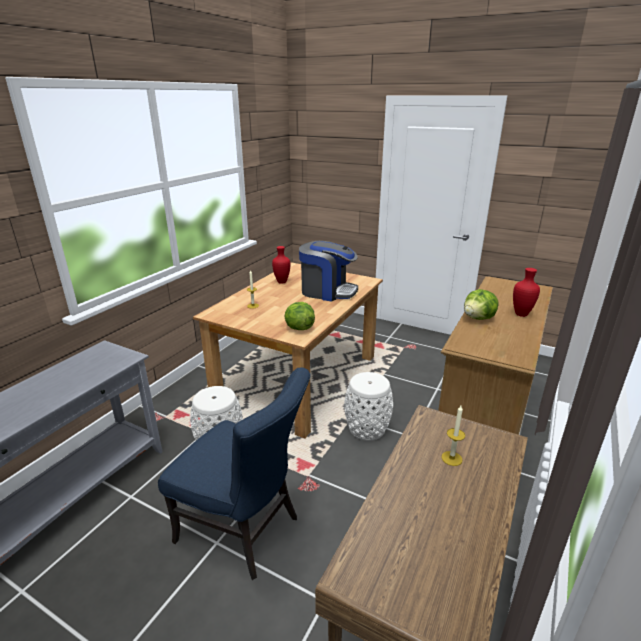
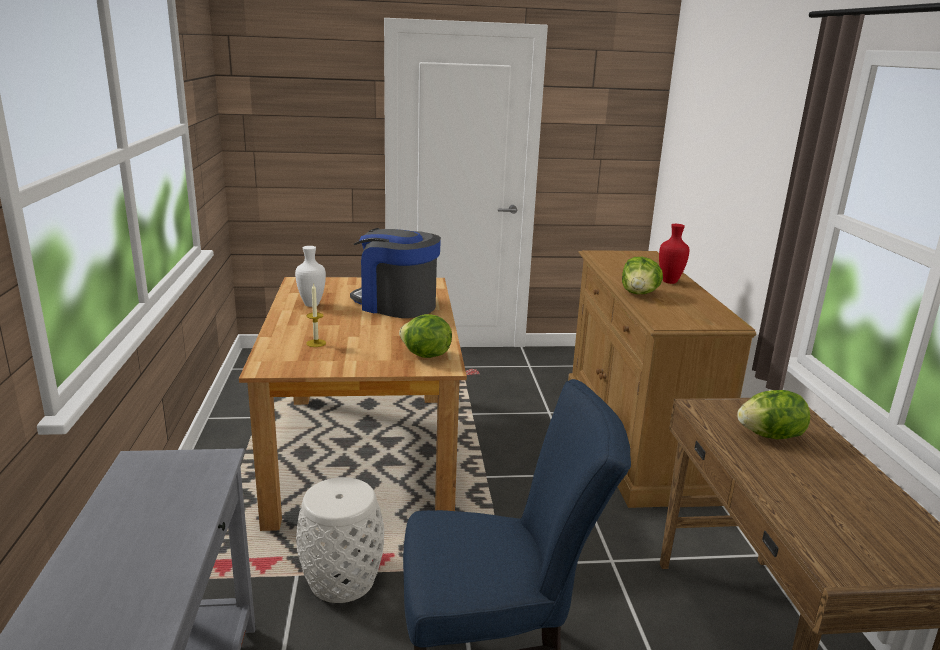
camera: 35 degrees left, 5 degrees down
(281, 282) = (311, 304): red vase -> white vase
(327, 291) = (396, 304): coffee machine -> coffee machine turned 135 degrees counterclockwise
(367, 429) = (518, 484): white stool -> none
(451, 458) = (770, 436): candle -> lettuce

